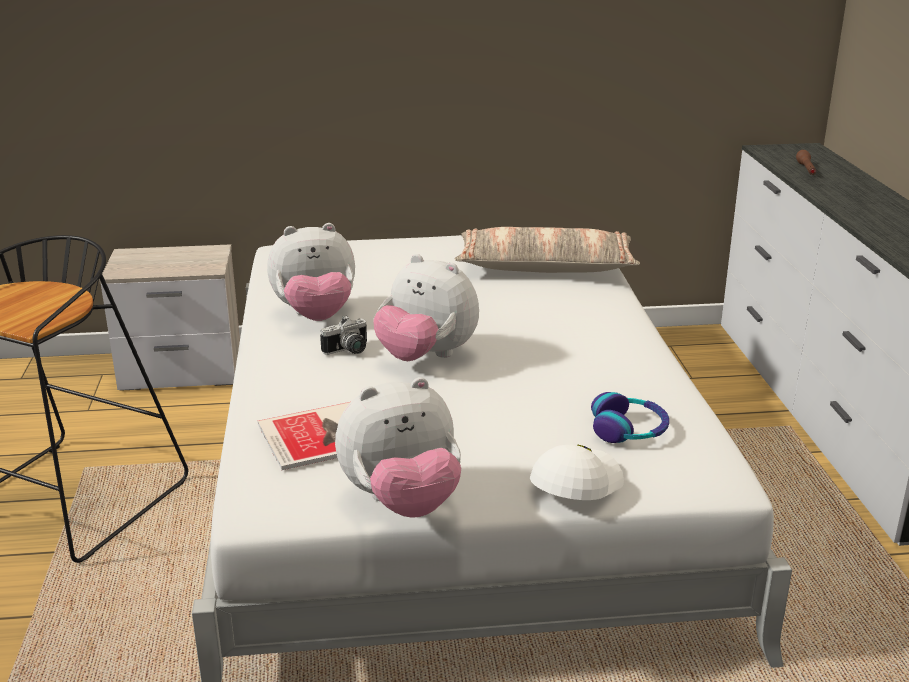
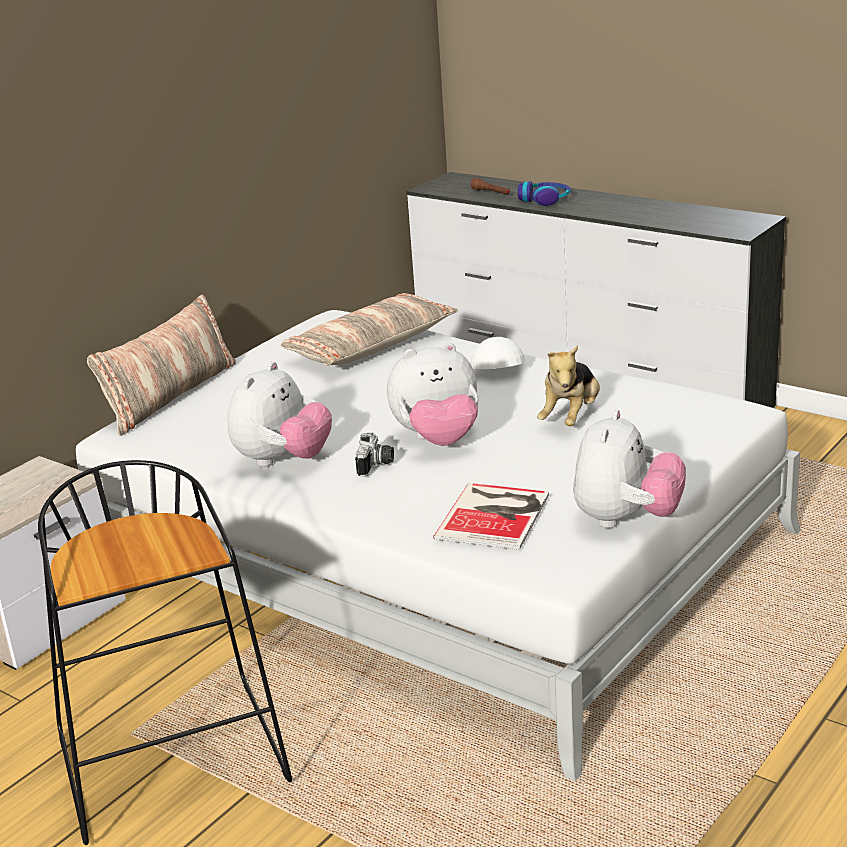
camera: 45 degrees left, 0 degrees up
(361, 241) = (170, 396): none -> pillow
(562, 397) = (571, 417): none -> plush toy
(574, 484) = (687, 455): white cap -> white cap (494, 366)
(629, 430) = (647, 413): headphones -> headphones (545, 200)

